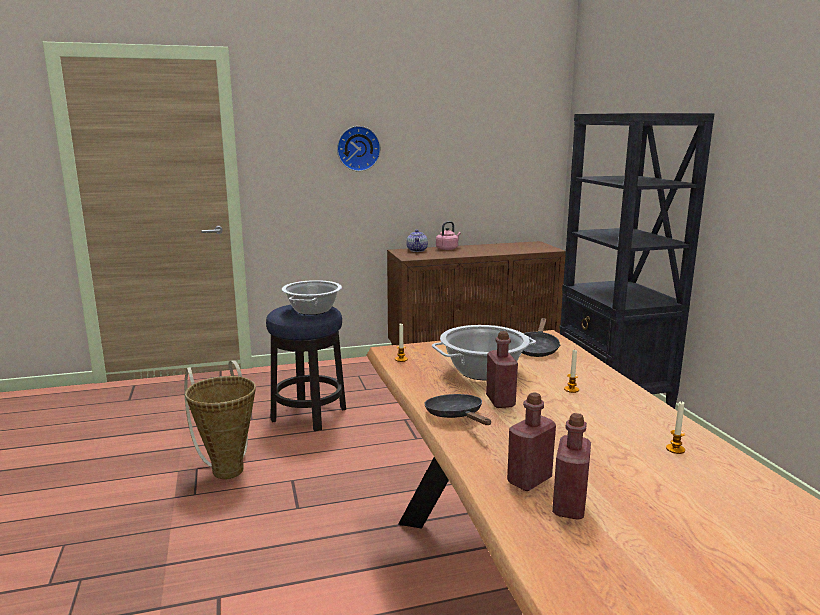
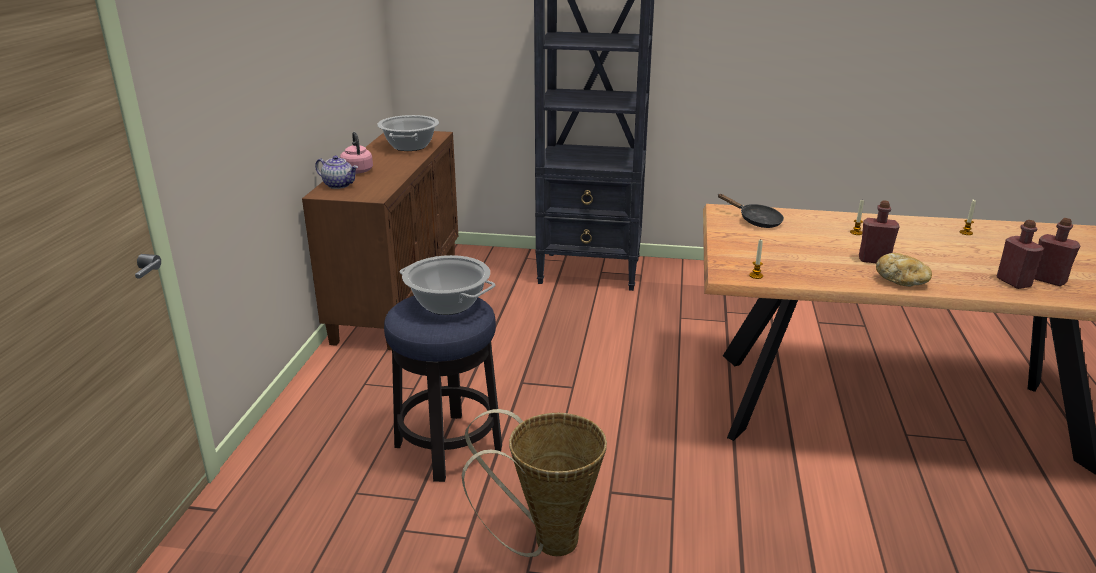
camera: 65 degrees left, 10 degrees up
(358, 148) = (254, 52): wall clock -> none
(456, 416) = (901, 281): black frying pan -> bread
(483, 371) = (804, 251): cooking pot -> cooking pot (410, 146)

